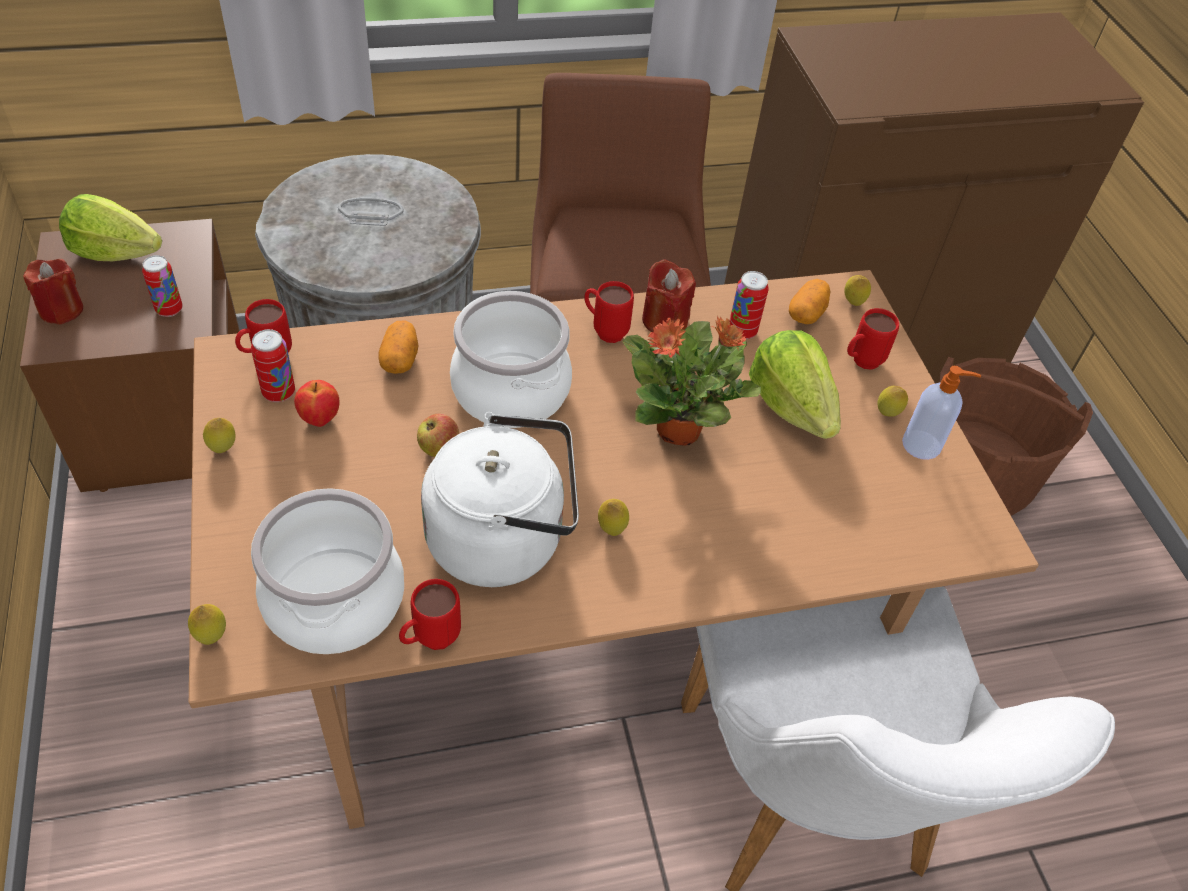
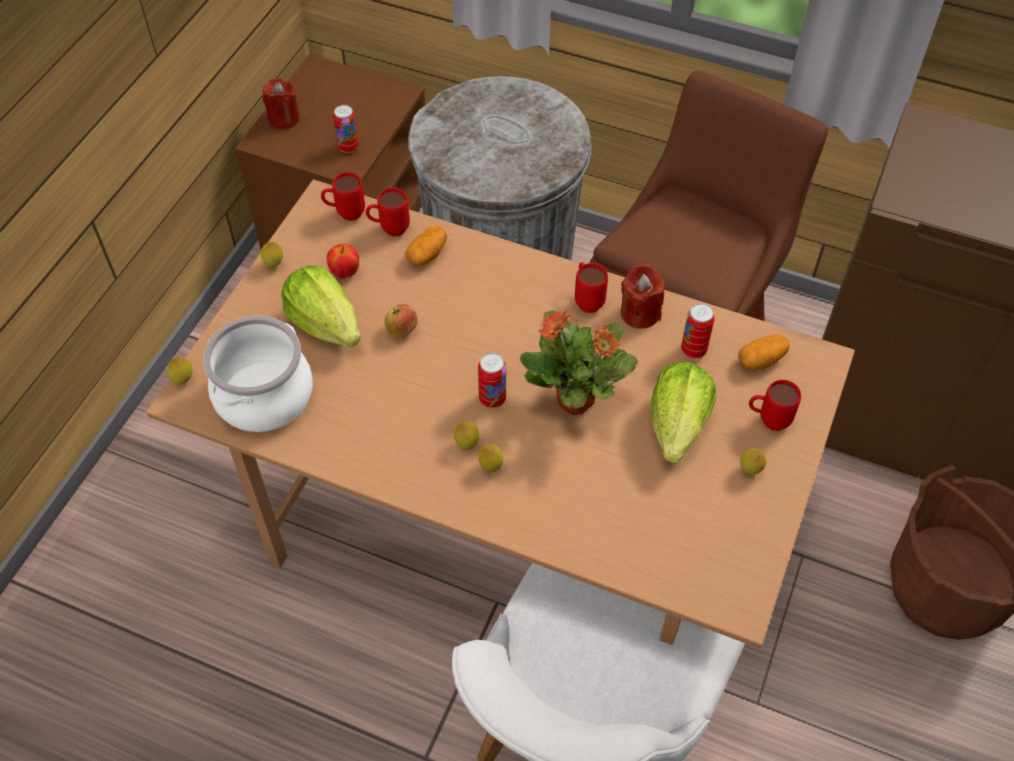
camera: 40 degrees right, 5 degrees up
(115, 252) = (344, 89): lettuce -> lettuce (325, 324)
(279, 393) = (334, 242): can -> can (492, 399)
(429, 641) = (297, 451): red mug -> red mug (389, 229)
(503, 539) = (393, 412): white kettle -> none
(509, 391) = (481, 313): cooking pot -> none
(853, 303) = (809, 370): lemon -> lemon (491, 467)
(923, 445) = (756, 508): soap dispenser -> none

